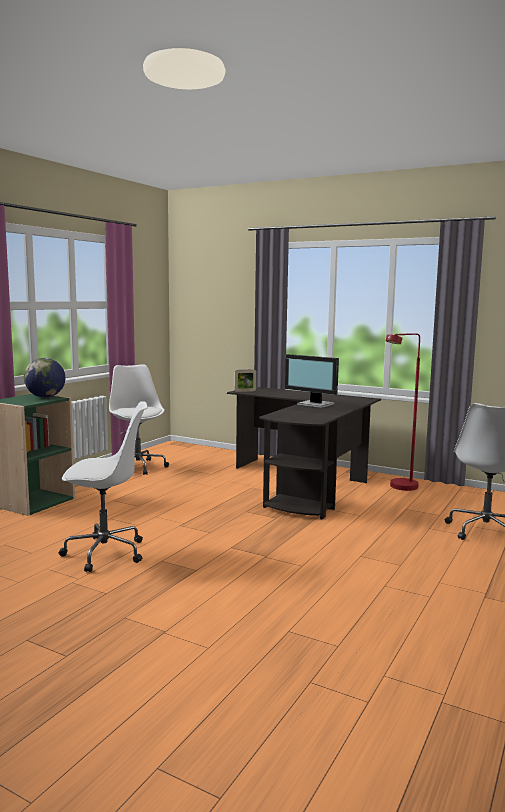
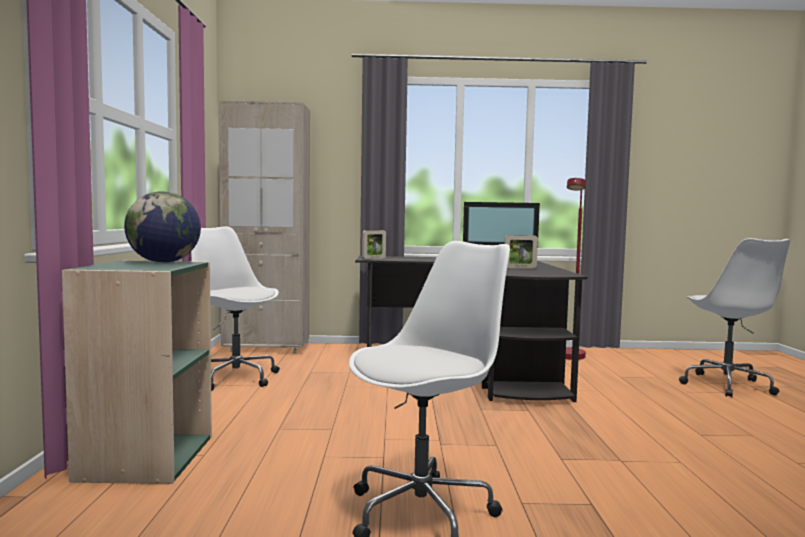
camera: 30 degrees left, 5 degrees down
(190, 449) = (267, 348): none -> beige cabinet
(312, 410) = (520, 268): none -> picture frame

